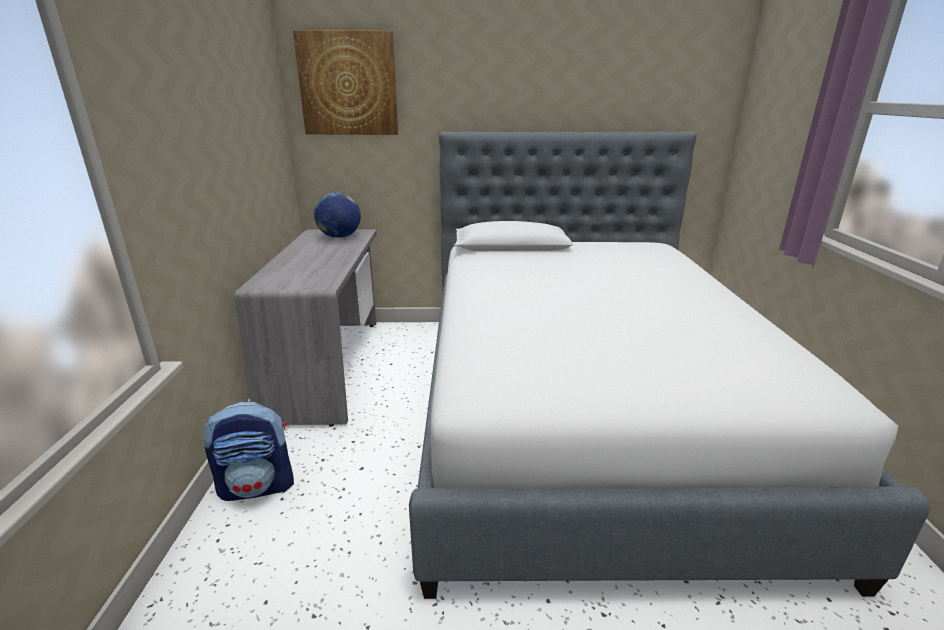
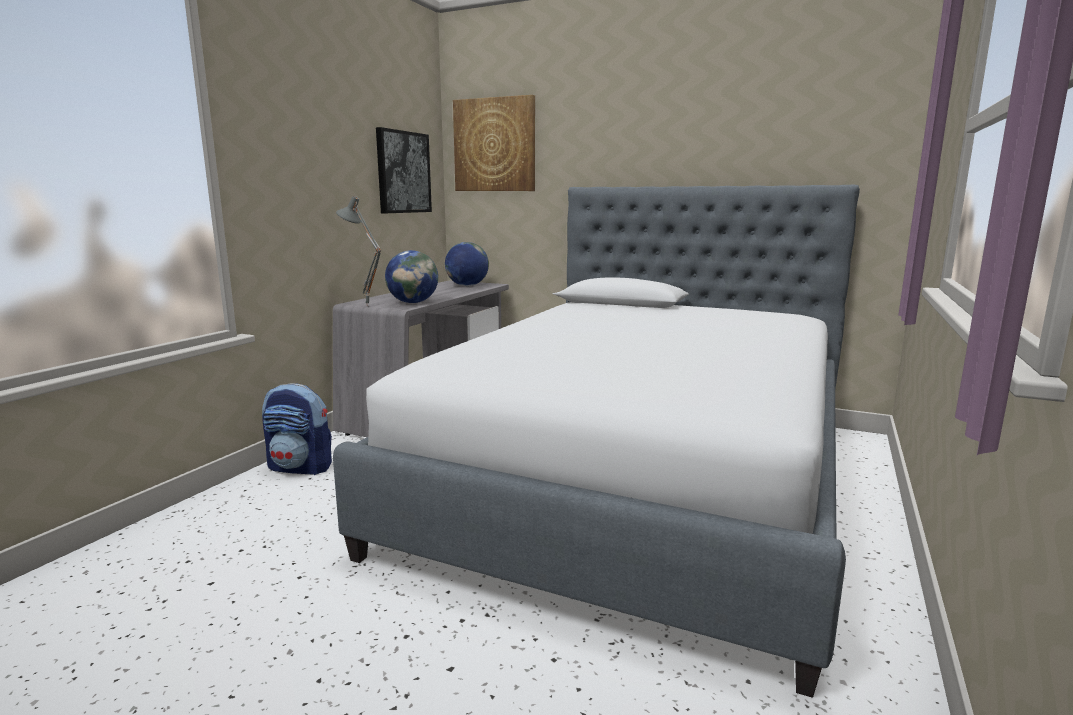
camera: 25 degrees right, 10 degrees down
(260, 120) = (403, 172): none -> picture
(278, 289) = (365, 306): none -> grey table lamp
(323, 275) = (413, 302): none -> globe

